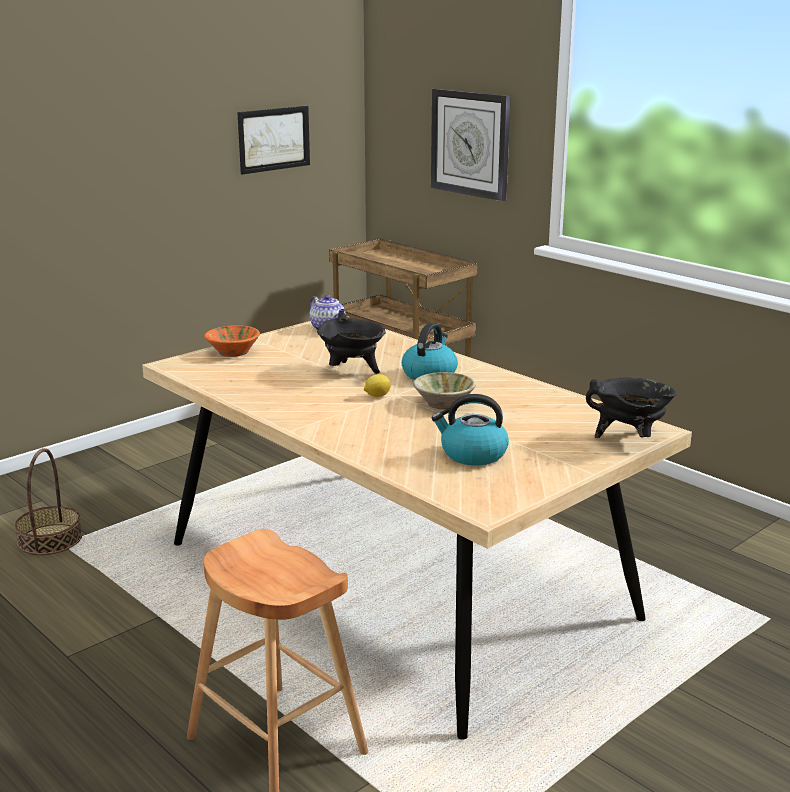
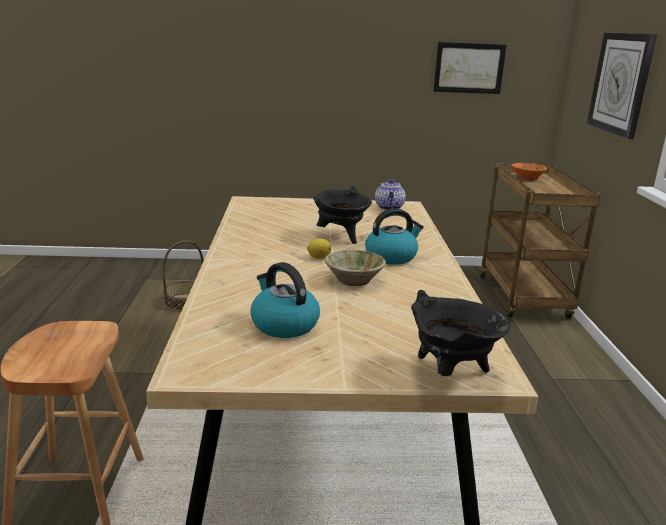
camera: 40 degrees right, 0 degrees up
(233, 351) = (297, 204): orange bowl -> orange bowl (527, 178)

